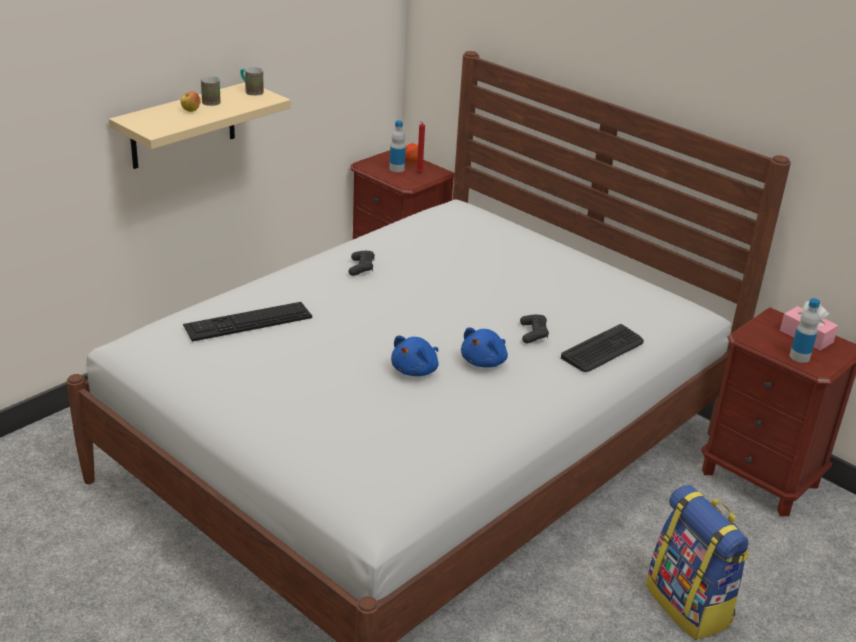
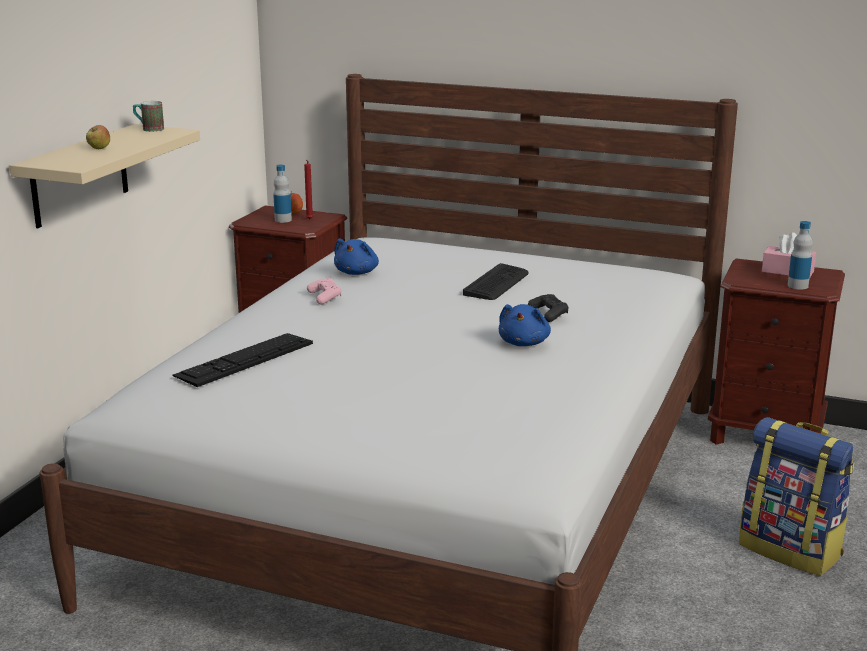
camera: 20 degrees left, 10 degrees down
(213, 101) = (115, 140): mug -> none
(361, 268) = (324, 297): black game controller -> pink game controller
(416, 370) = (464, 362): blue plush toy -> blue plush toy (357, 272)
(603, 349) = (624, 314): keyboard -> keyboard (497, 283)

